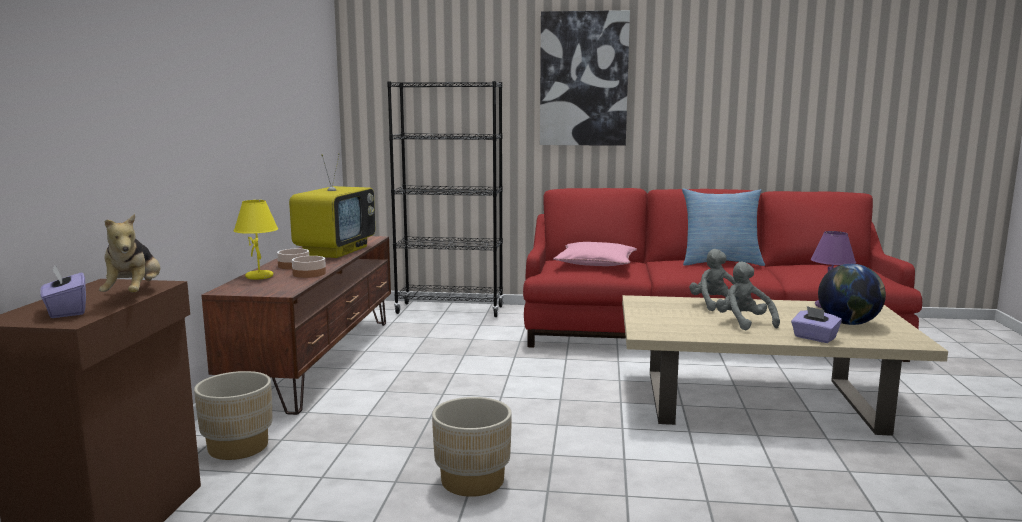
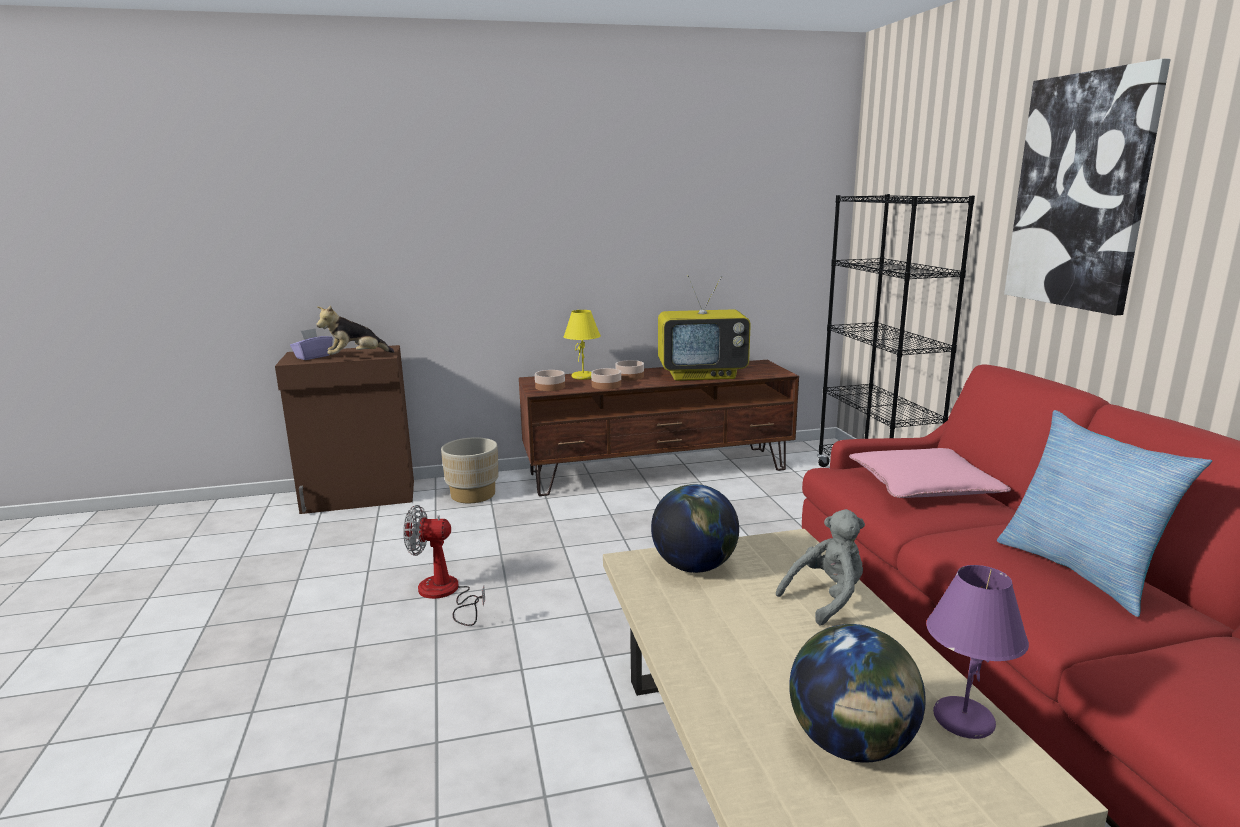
camera: 70 degrees right, 5 degrees up
(272, 288) = (550, 387): none -> bowl
(473, 481) = (445, 594): beige planter -> fan
(661, 321) = (694, 566): none -> globe
(743, 323) = (746, 628): grey plush toy -> none
(814, 338) = (714, 700): purple tissue box -> none

